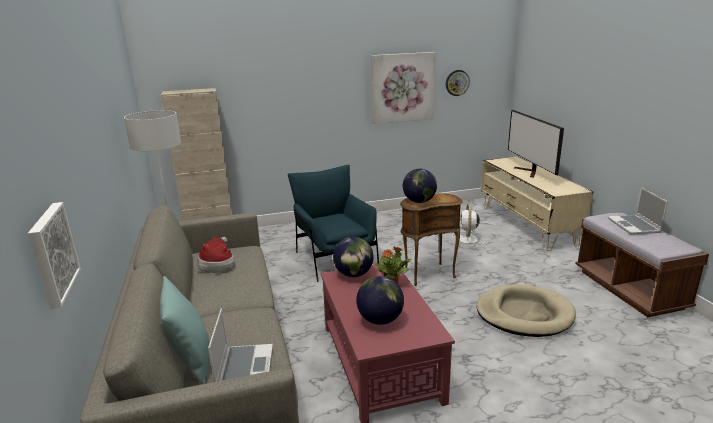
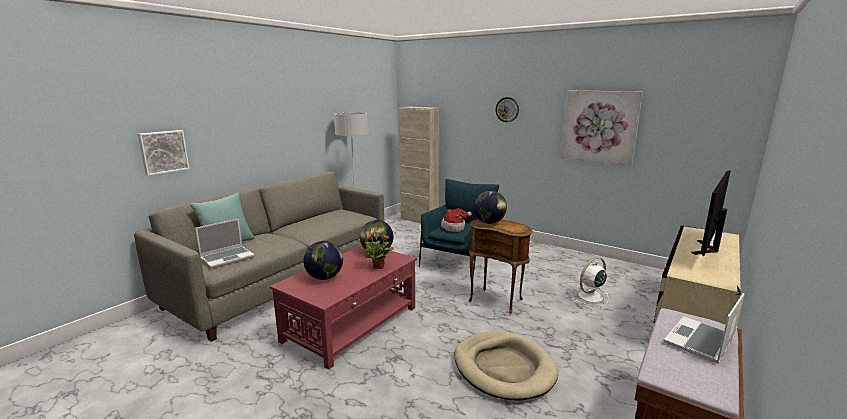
camera: 50 degrees right, 5 degrees down
(218, 264) = (332, 216): hat -> hat (455, 227)
(457, 82) = (670, 129): wall clock -> wall clock (507, 109)

